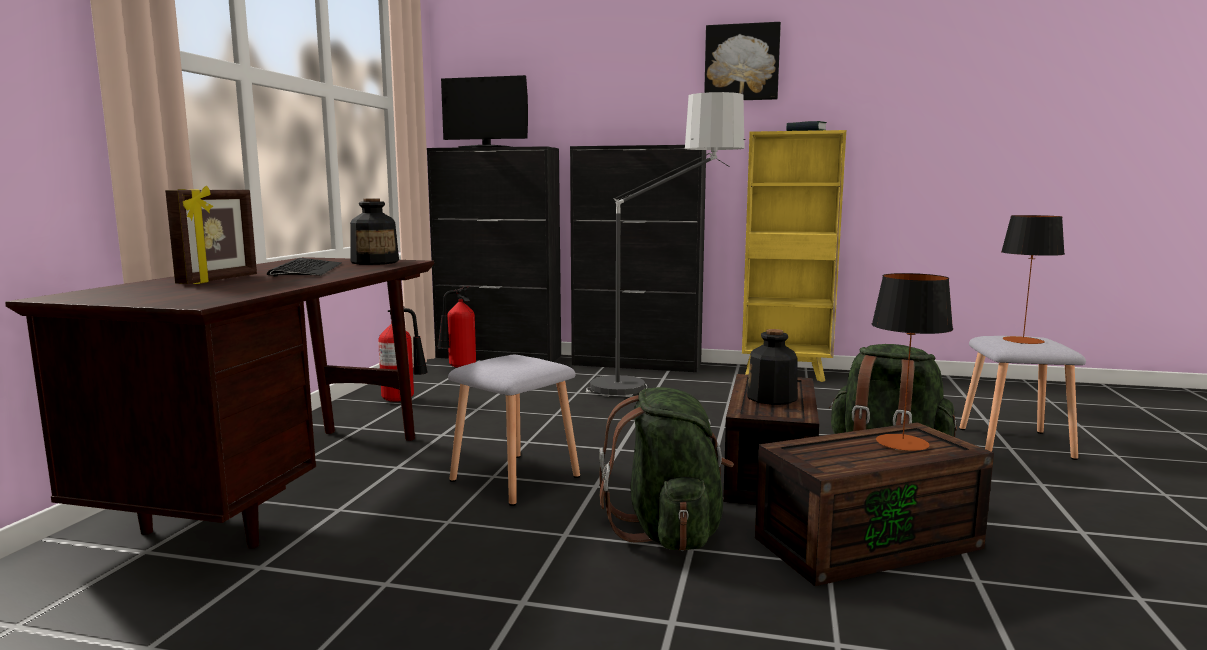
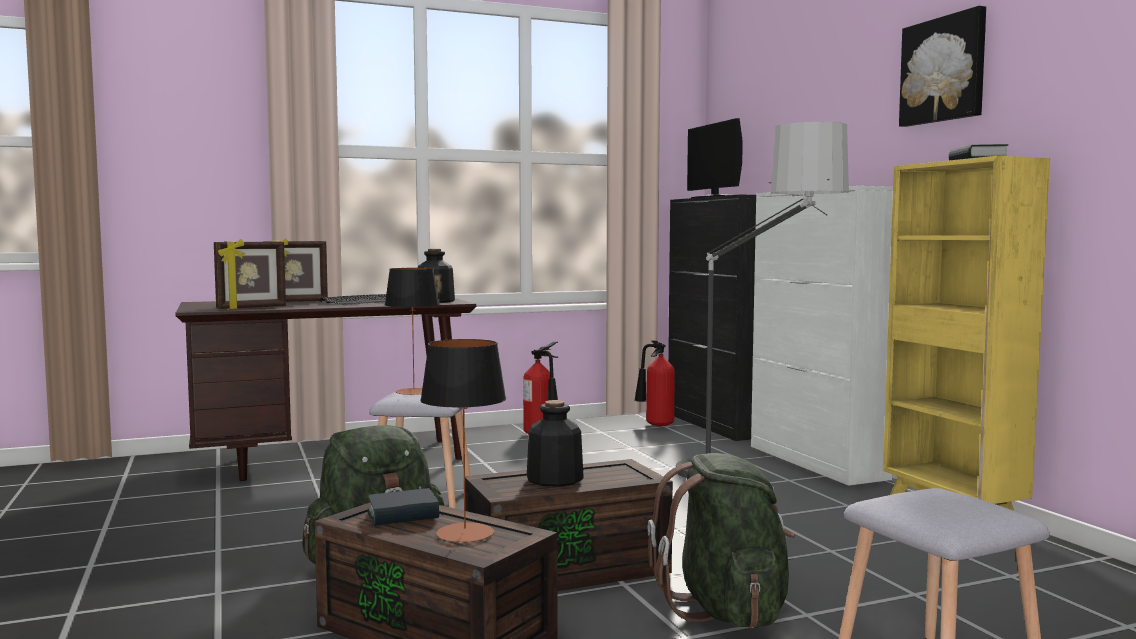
camera: 55 degrees right, 5 degrees down
(252, 291) = (252, 308): none -> picture frame
(637, 364) = (816, 462): black cabinet -> white cabinet
(833, 451) = (403, 515): none -> book
(1023, 340) = (931, 502): table lamp -> table lamp (414, 391)

